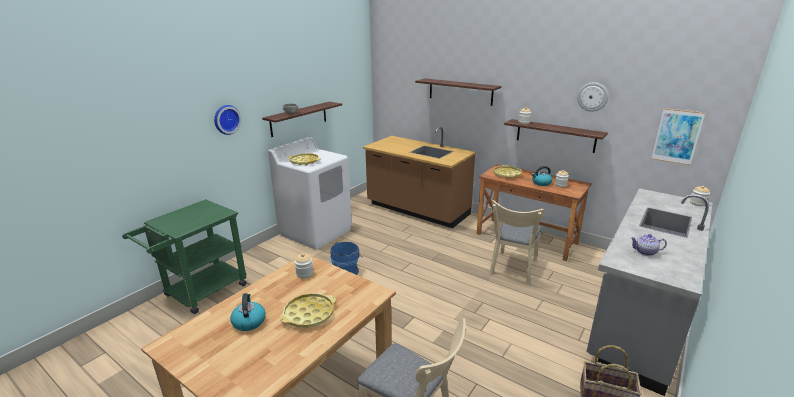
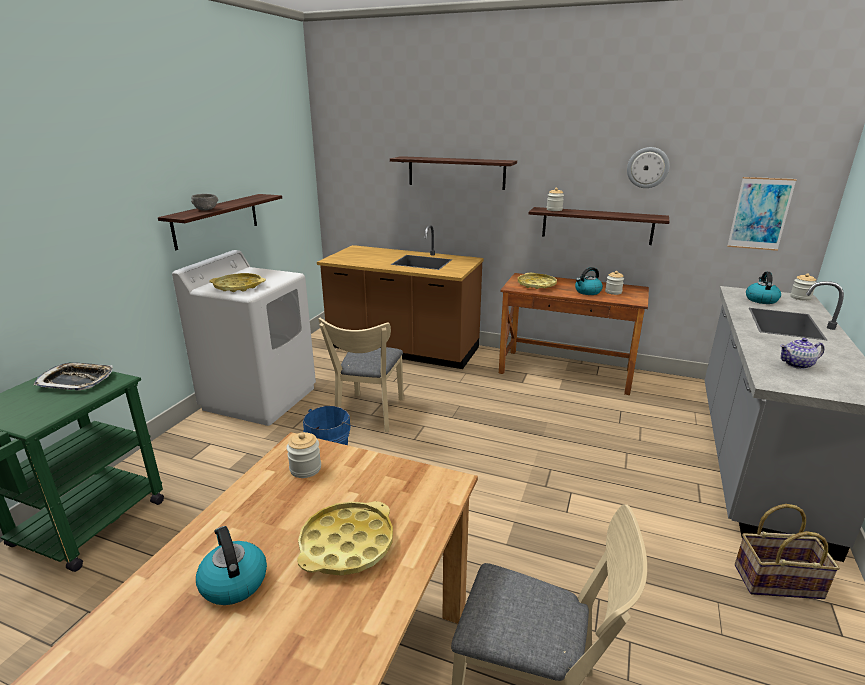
camera: 15 degrees left, 0 degrees up
(206, 210) = (76, 381): none -> tray
(226, 119) = (95, 219): wall clock -> none
(512, 269) = (568, 415): beige chair -> beige chair (369, 415)
(662, 202) = (761, 299): none -> kettle

